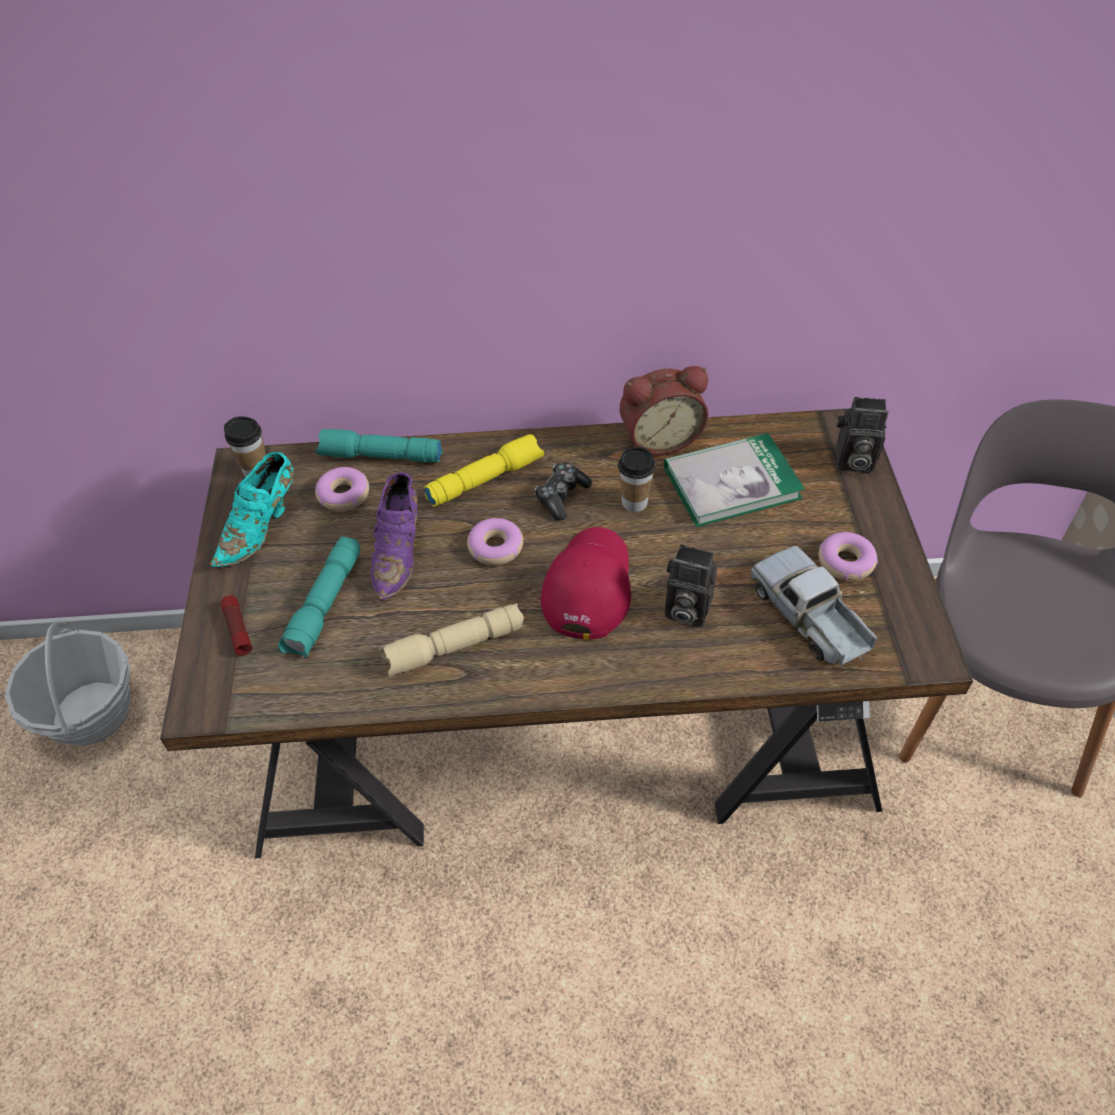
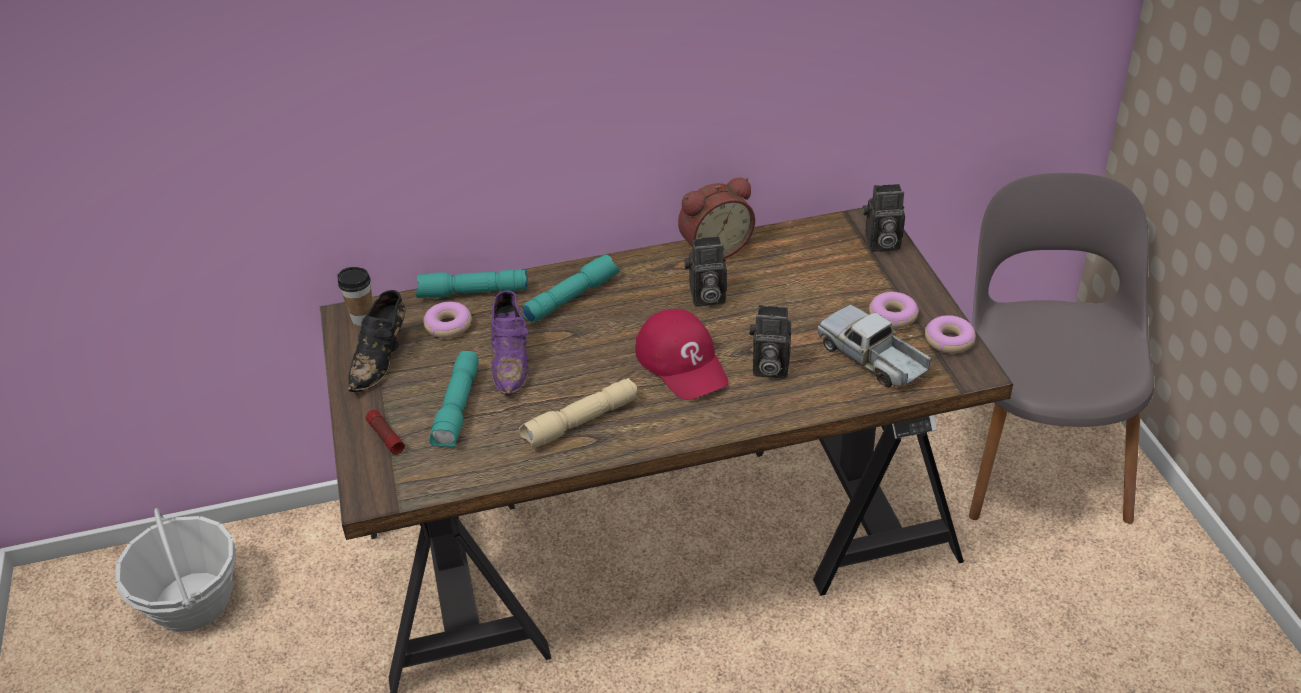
camera: 10 degrees left, 10 degrees down
(261, 527) = (381, 359): turquoise shoe -> black shoe
(485, 478) = (571, 297): yellow flashlight -> turquoise flashlight
(495, 547) = (595, 346): donut -> donut (949, 340)
(561, 496) = (641, 301): game controller -> none
(588, 585) = (682, 362): red cap -> red cap turned 150 degrees clockwise
(634, 502) = (705, 297): cup -> camera
(732, 483) = (784, 272): book -> none

